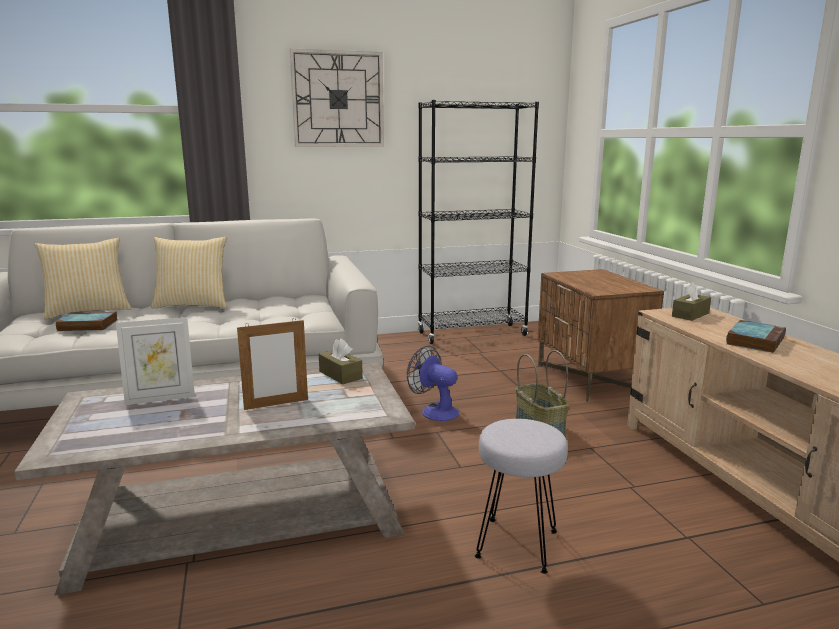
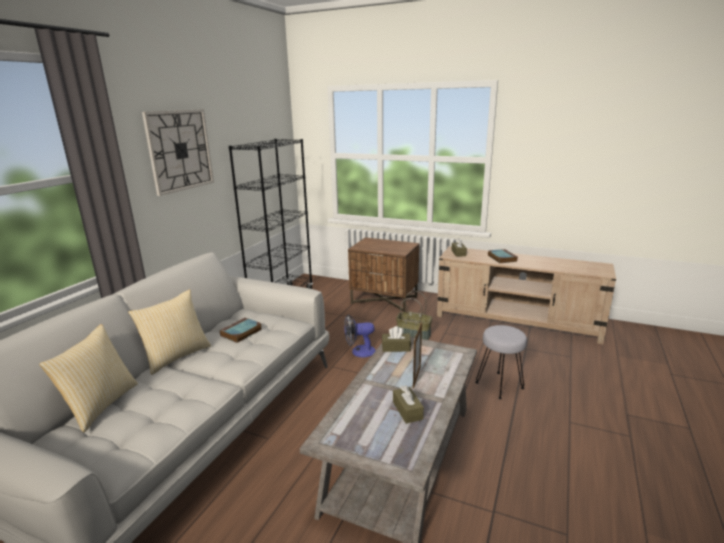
camera: 50 degrees left, 5 degrees up
(86, 325) = (151, 413): book -> book (241, 333)
(161, 398) = (361, 411): picture frame -> none
(184, 420) = (407, 411): none -> brown tissue box

